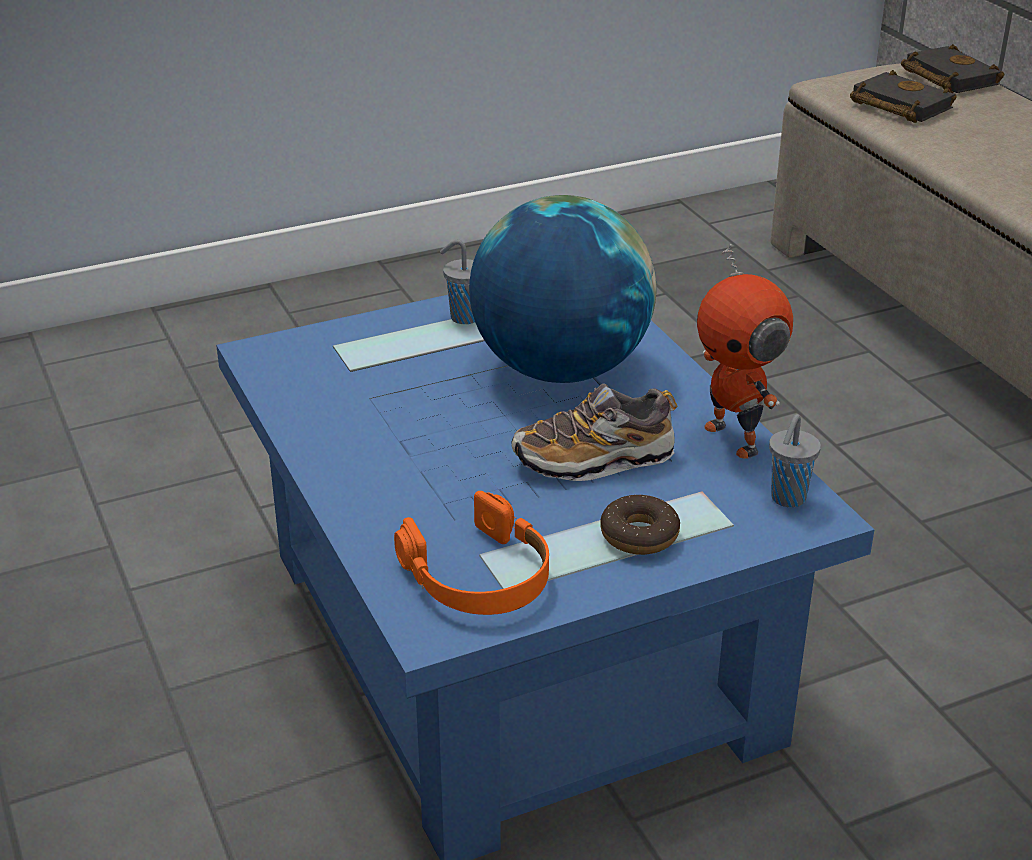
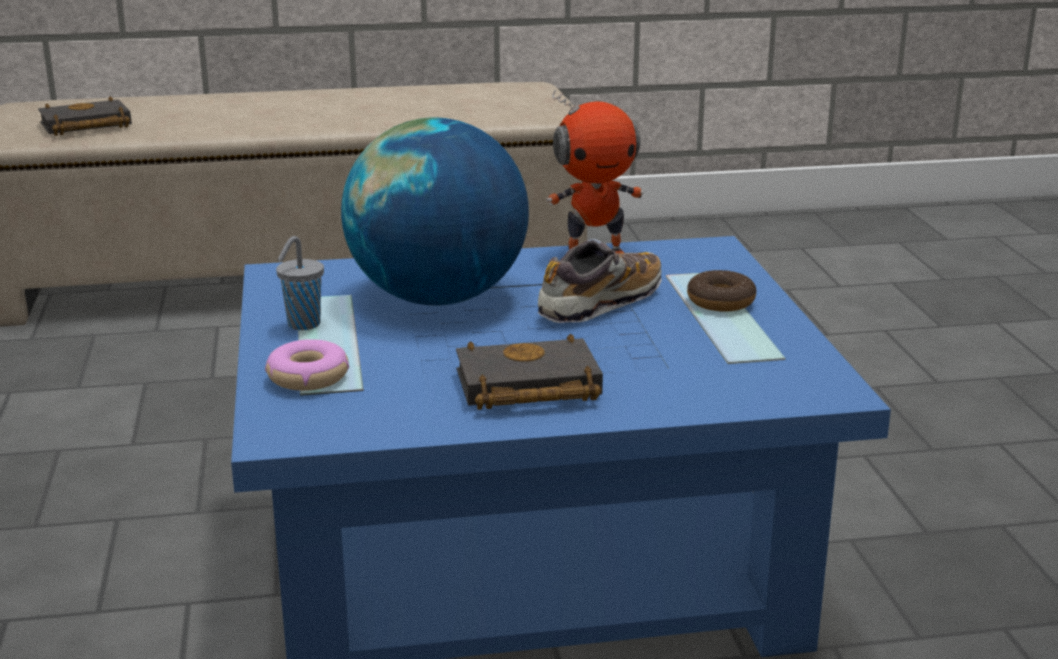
camera: 75 degrees left, 10 degrees down
(361, 341) = (308, 377): none -> donut
(479, 575) = (761, 364): orange headphones -> none
(594, 460) = (599, 304): shoe -> shoe turned 135 degrees counterclockwise
(787, 499) = (687, 252): grey cup -> none
(946, 77) = (55, 106): black book -> black book (525, 388)

